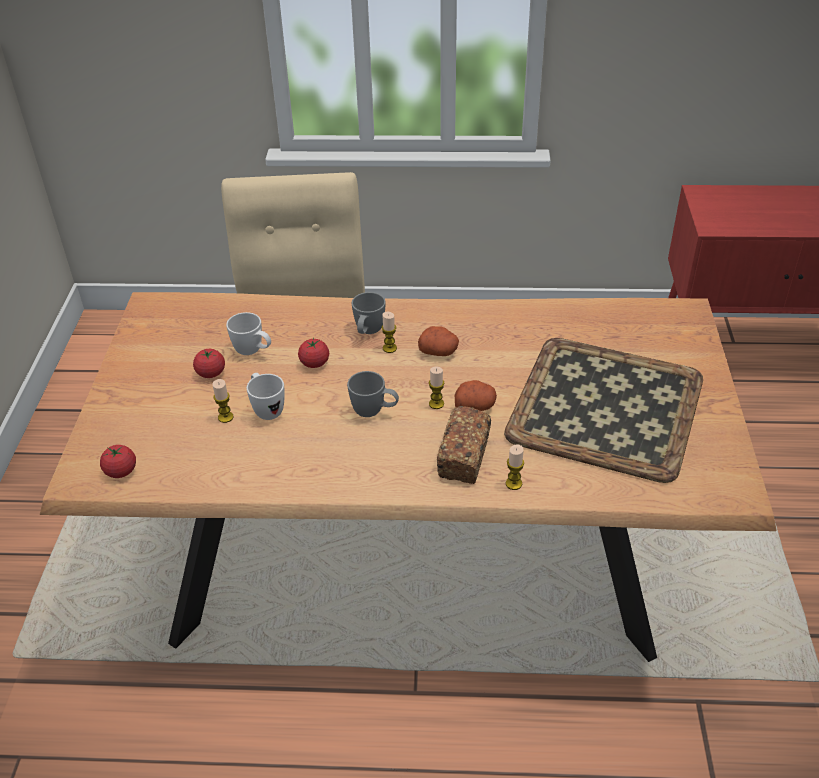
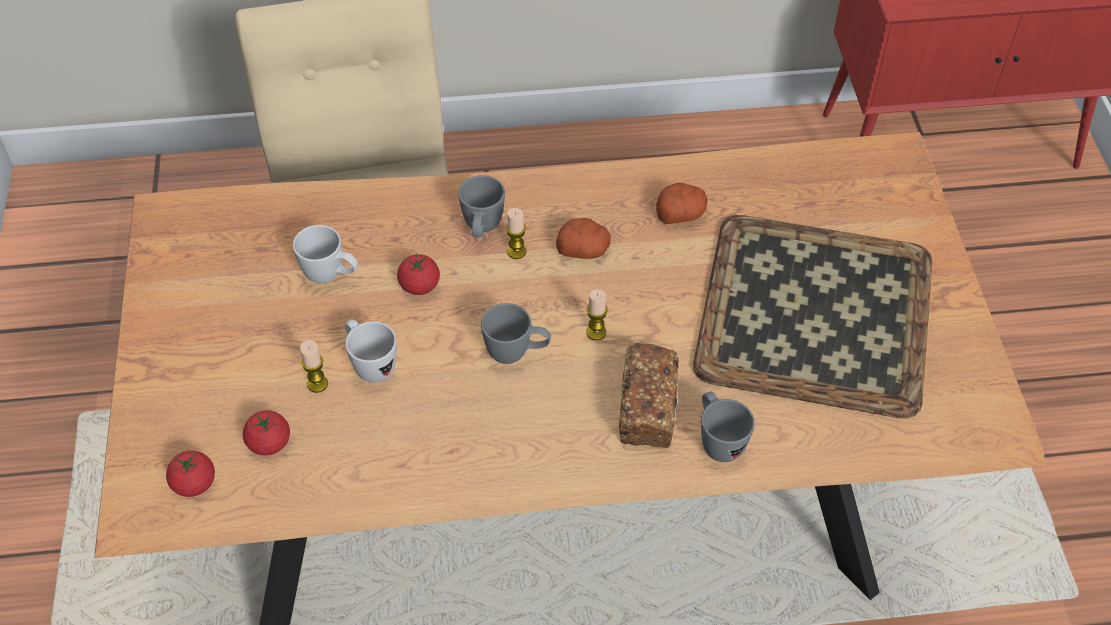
camera: 10 degrees left, 10 degrees up
(211, 373) = (280, 316): tomato -> tomato (269, 443)
(475, 406) = (647, 330): potato -> potato (680, 214)
(513, 483) = (718, 441): candle -> grey mug

